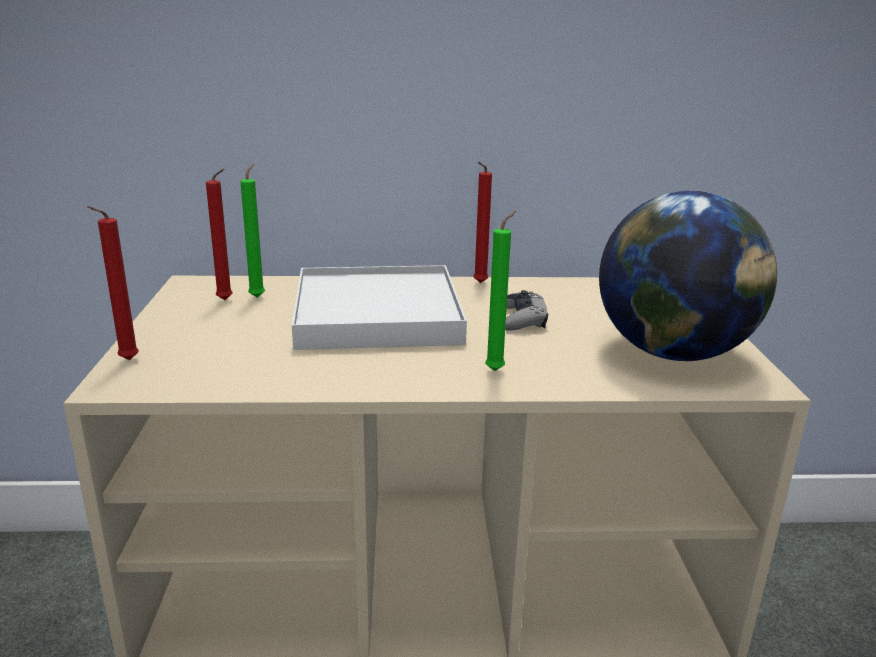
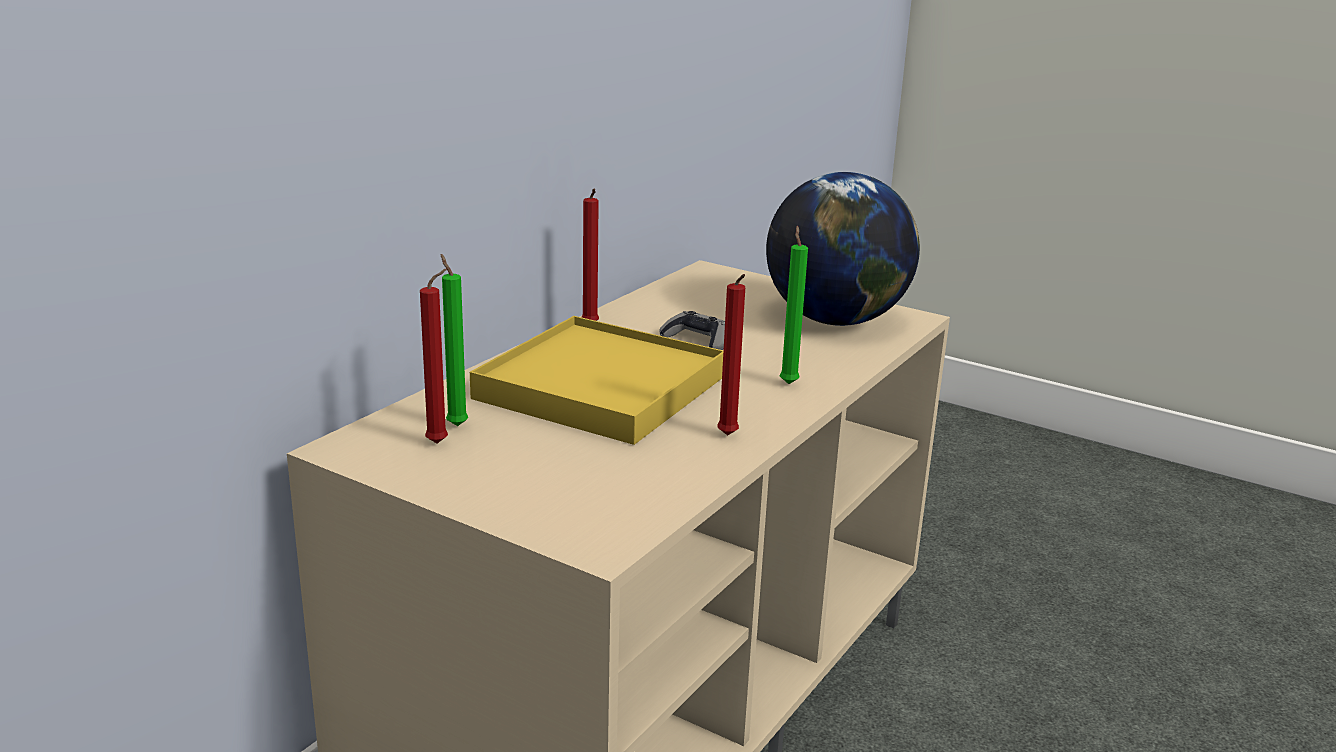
camera: 55 degrees left, 0 degrees up
(126, 361) = (543, 529): red candle -> red candle (728, 437)
(377, 315) = (602, 387): white tray -> yellow tray

